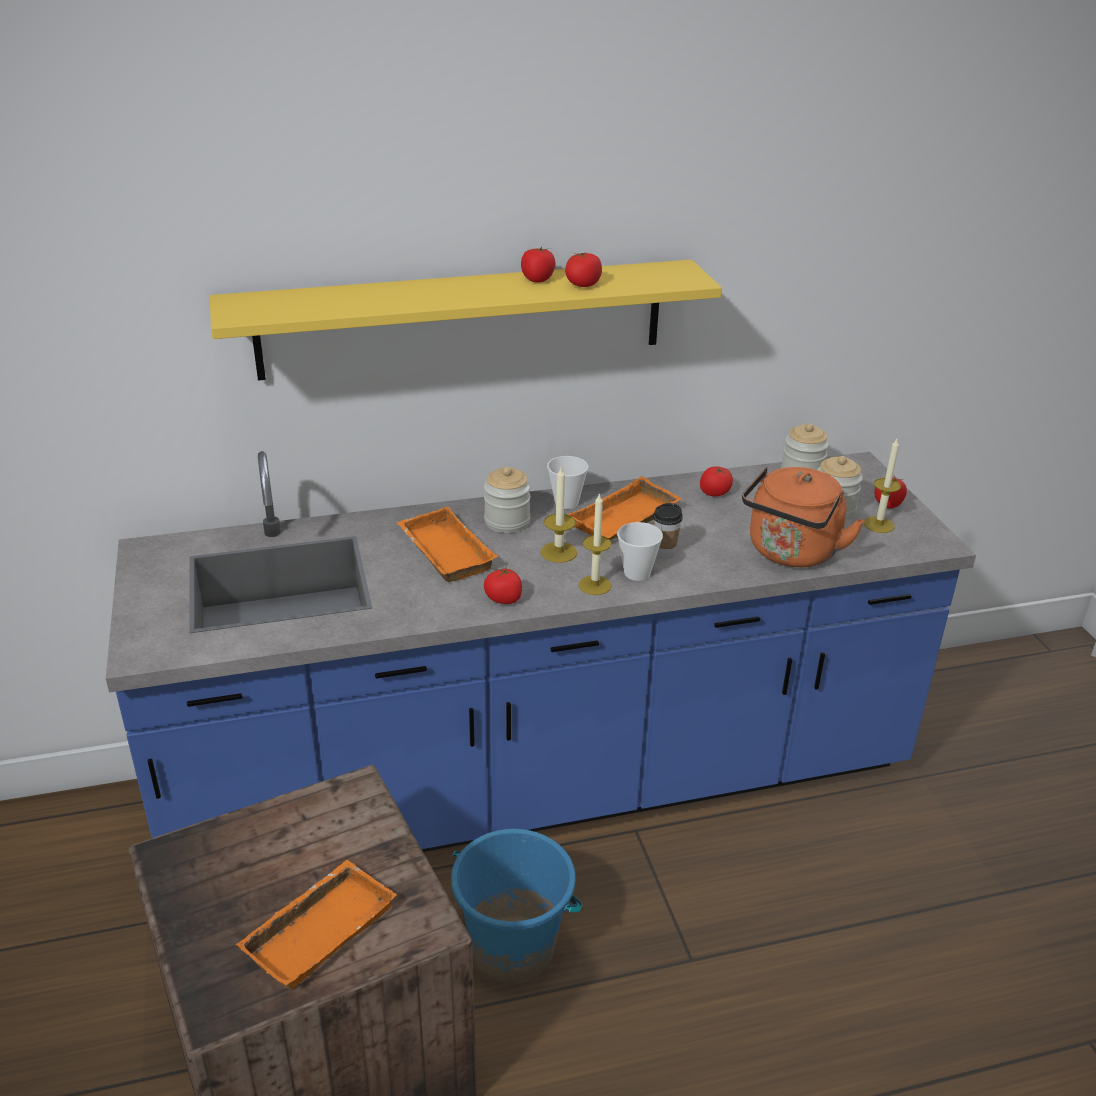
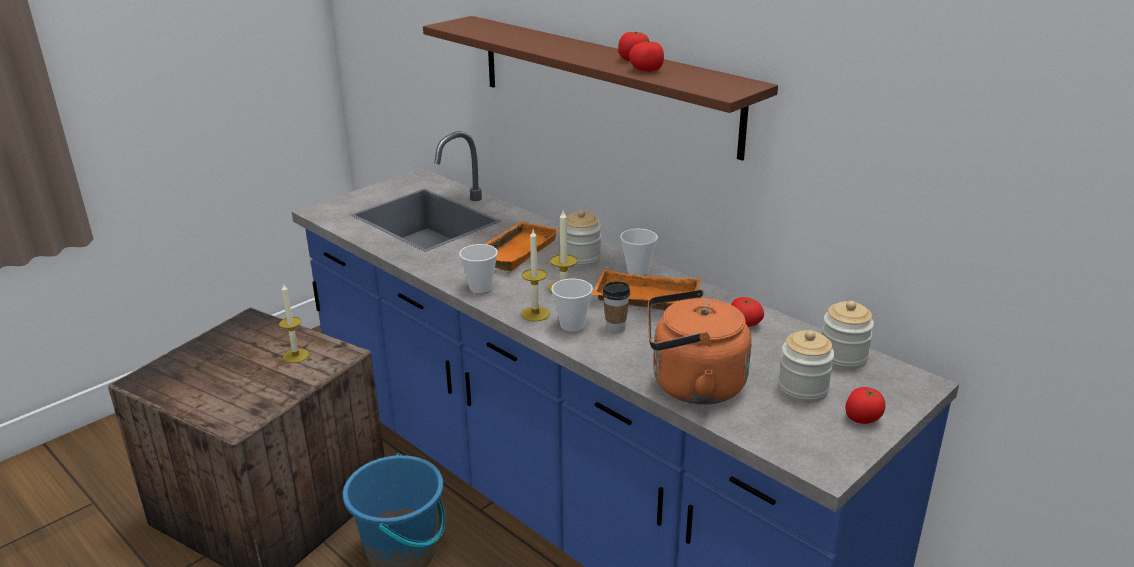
camera: 60 degrees right, 5 degrees down
(318, 928) = (215, 386): orange tray -> none
(463, 319) = (603, 82): yellow shelf -> brown shelf
(504, 599) = (480, 287): tomato -> cup
(879, 525) = (812, 422): candle -> candle (296, 356)

